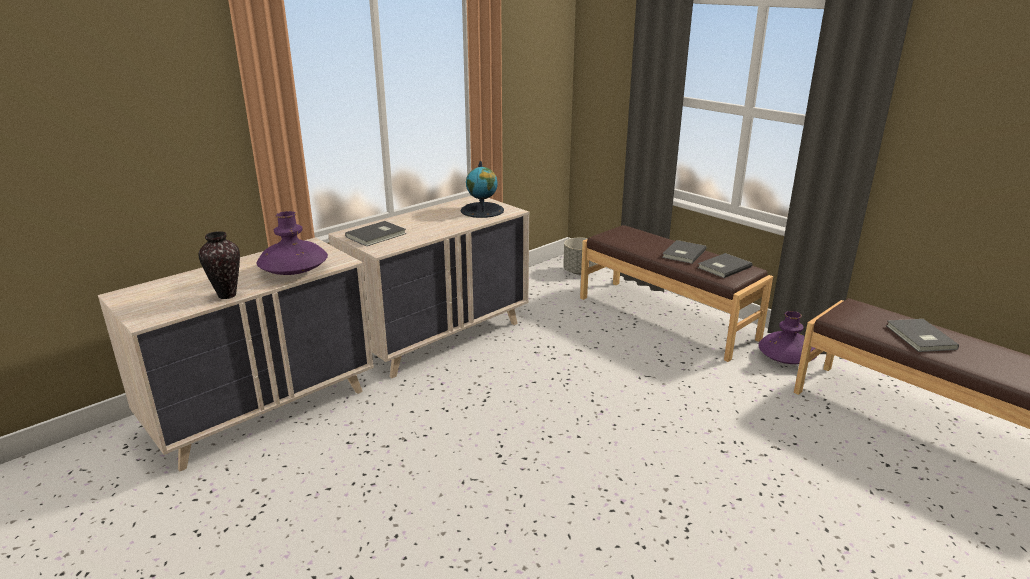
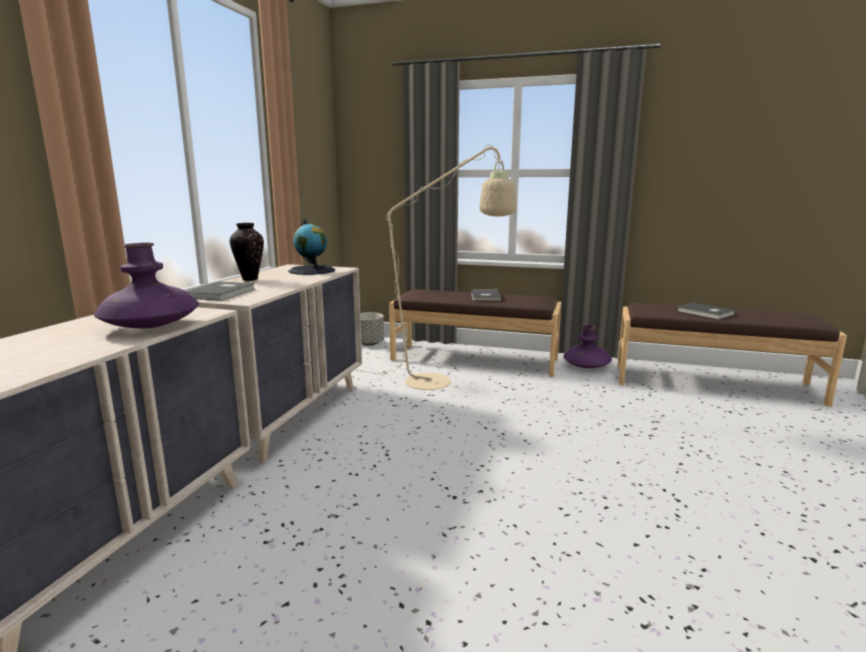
camera: 30 degrees left, 10 degrees down
(227, 295) = (71, 357): vase -> vase (250, 279)
(601, 338) = (440, 383): none -> beige floor lamp
(723, 267) = (525, 299): grey book -> none

